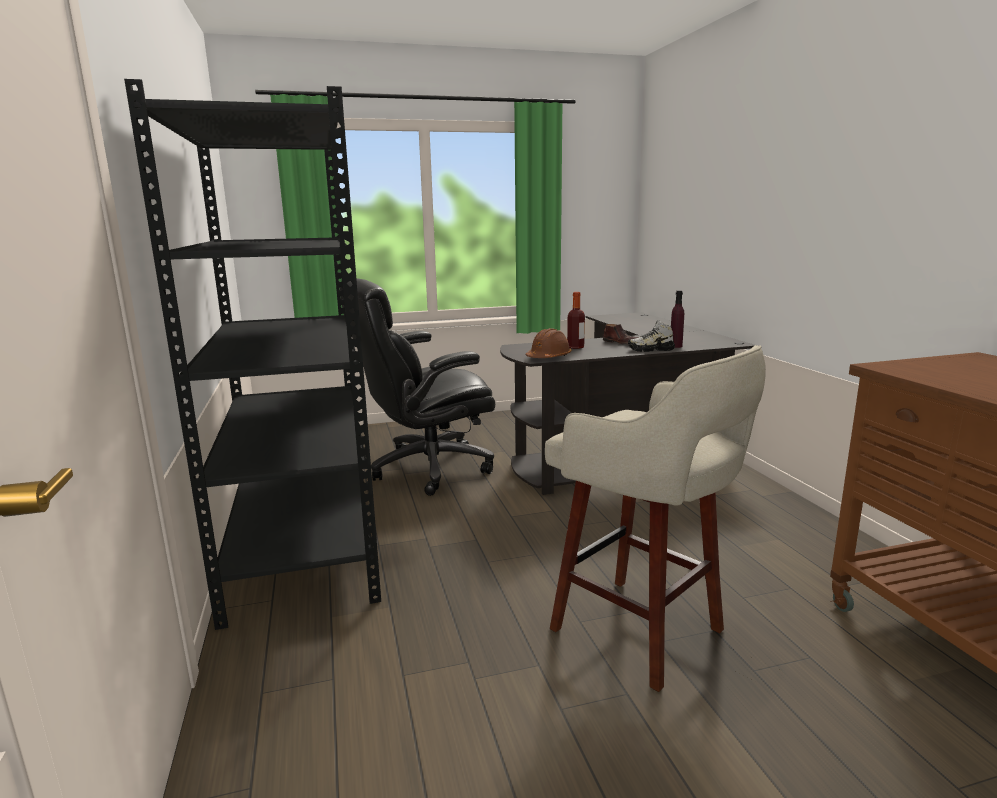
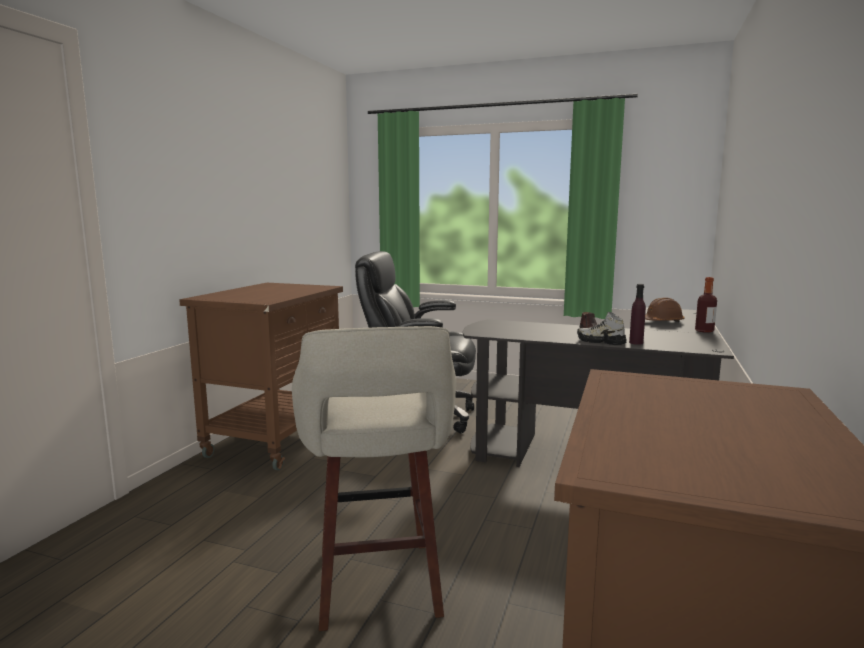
camera: 35 degrees right, 5 degrees down
(303, 542) = (276, 441): black bookcase -> brown cart
(548, 358) = (491, 333): brown hard hat -> brown hard hat (662, 322)
(575, 347) = (539, 329): bottle -> bottle (704, 331)

